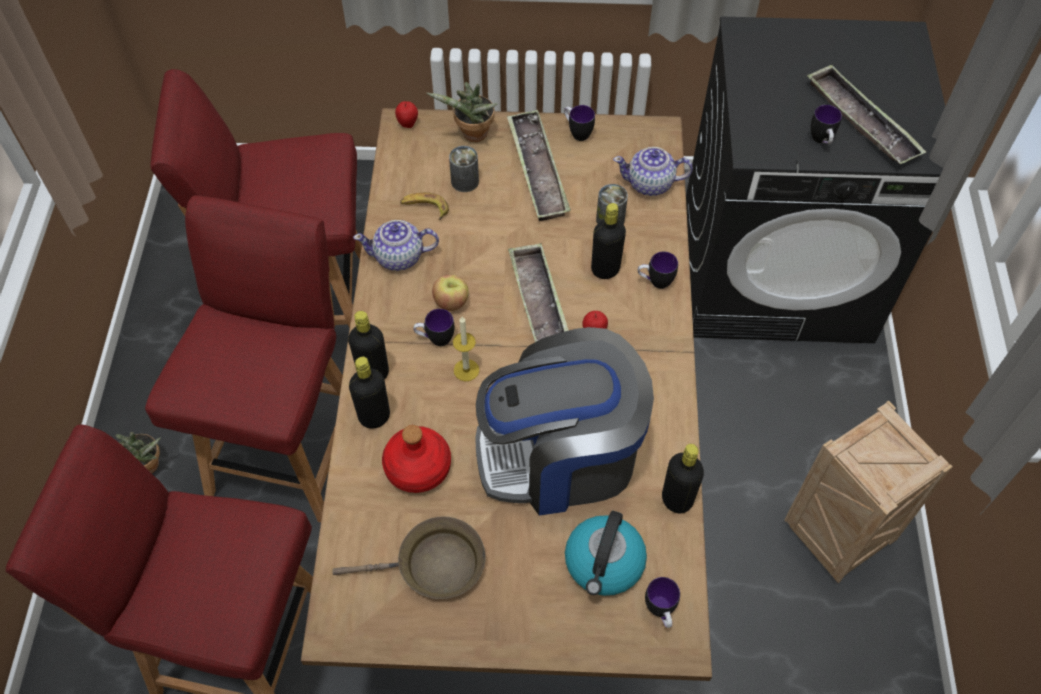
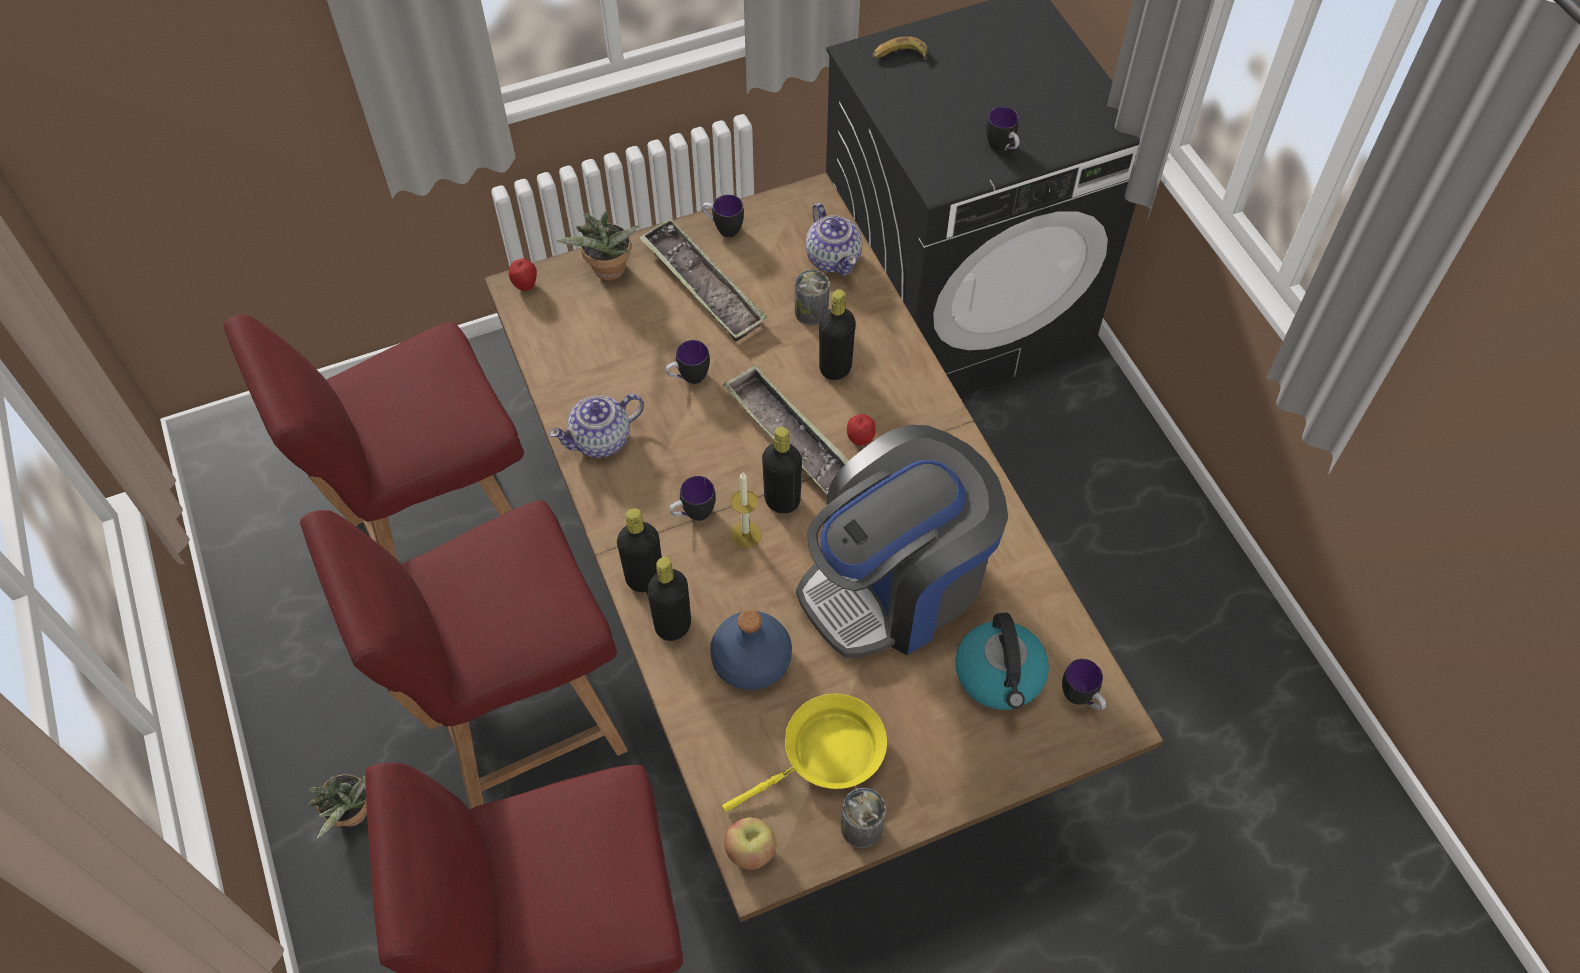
camera: 25 degrees left, 0 degrees up
(289, 448) = (517, 721): red chair -> red chair turned 105 degrees counterclockwise
(417, 467) = (750, 659): red bottle -> blue bottle
(425, 208) = (599, 374): banana -> banana (899, 55)
(434, 565) = (826, 754): brown frying pan -> yellow frying pan
(451, 302) = (688, 467): apple -> apple (751, 851)
(465, 181) = (628, 327): can -> can (861, 827)
(650, 184) = (833, 258): teapot -> teapot turned 90 degrees counterclockwise
(655, 282) = (894, 362): mug -> mug (688, 378)
(677, 499) = (1037, 579): black bottle -> black bottle (782, 500)
(837, 532) = (1152, 561): crate -> none
(861, 121) = (1030, 113): tray -> none

